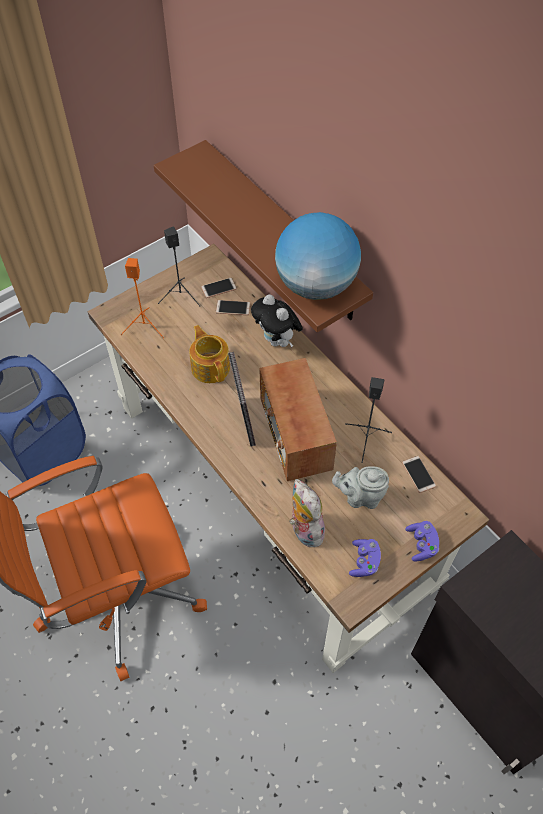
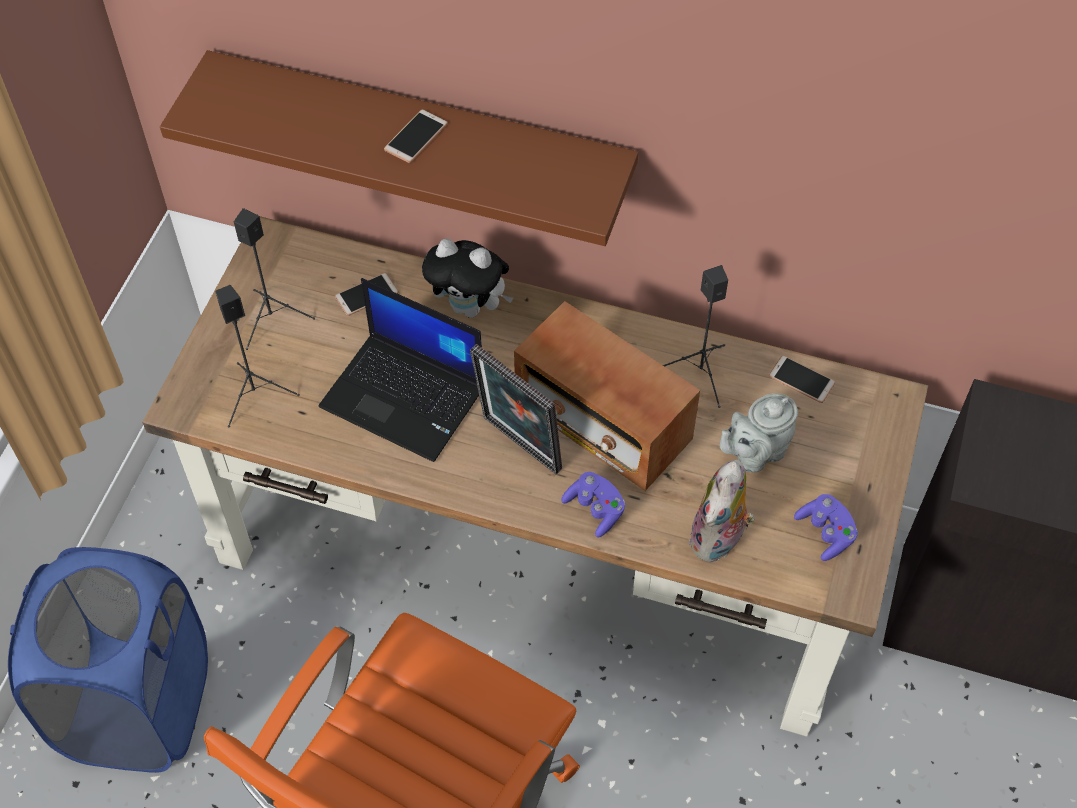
camera: 35 degrees left, 0 degrees up
(145, 326) = (256, 394): orange speaker -> black speaker
(210, 366) = (405, 397): teapot -> laptop
(218, 288) = (320, 277): phone -> phone (416, 137)
(304, 530) = (718, 540): plush toy -> plush toy turned 90 degrees counterclockwise
(316, 285) = (556, 181): globe -> none
(421, 544) = (876, 467): purple game controller -> purple game controller (595, 510)

